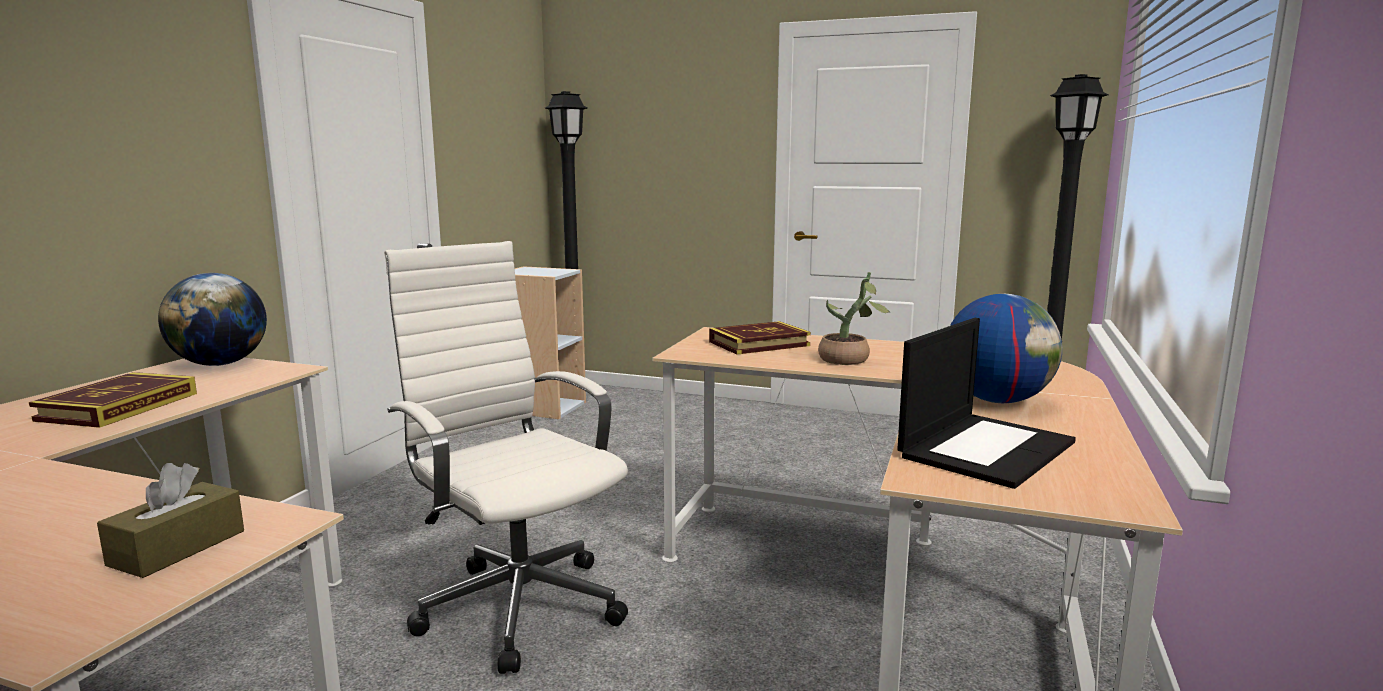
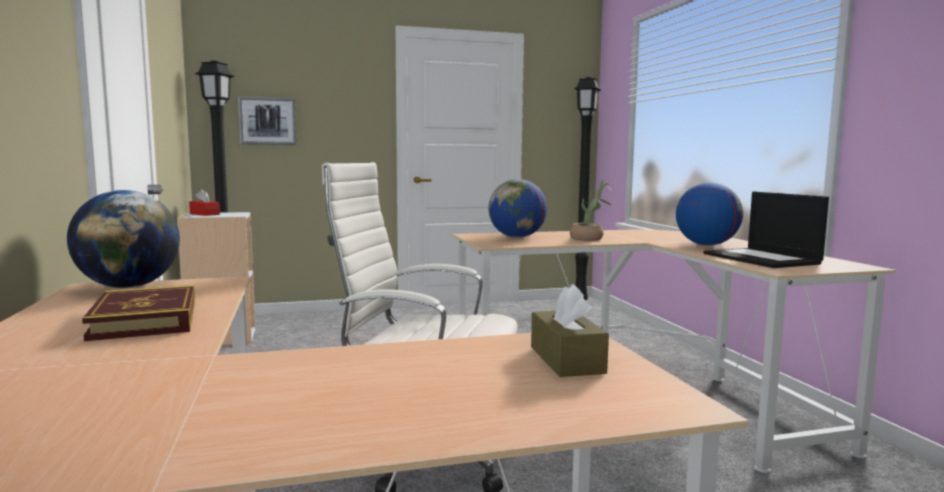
camera: 35 degrees left, 5 degrees down
(529, 270) = (204, 214): none -> red tissue box
(625, 159) = (267, 121): none -> picture
(759, 344) = (517, 237): book -> globe
(986, 448) = (762, 259): laptop -> laptop turned 150 degrees clockwise

